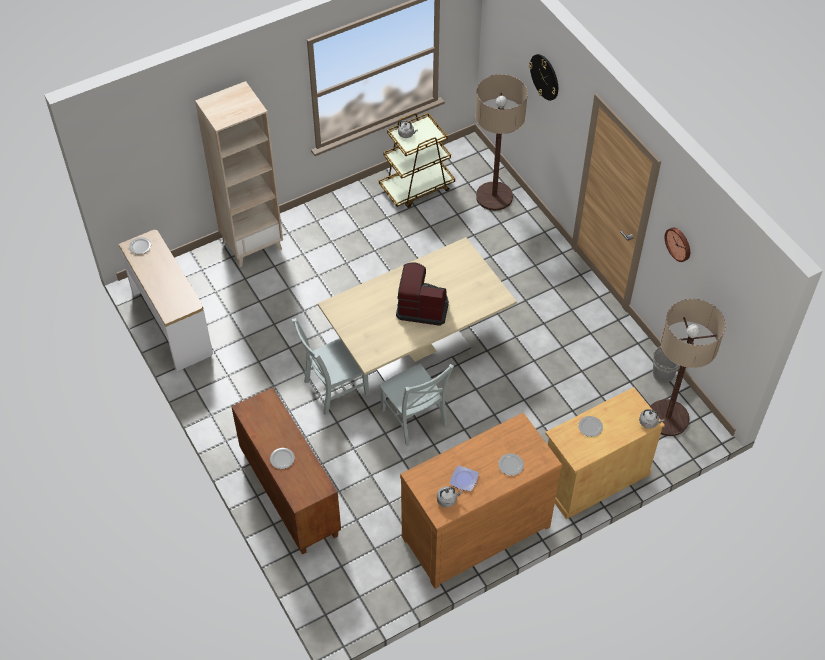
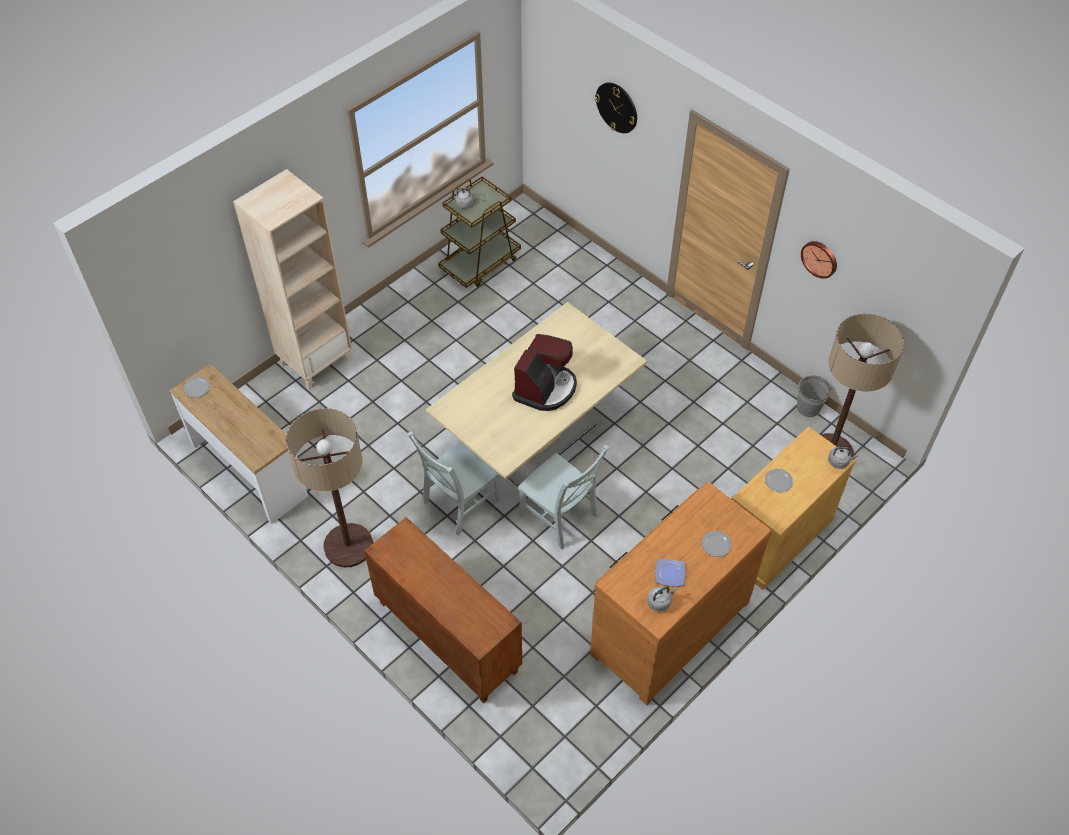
camera: 15 degrees left, 0 degrees up
(282, 459) = (445, 599): plate -> none
(422, 306) = (545, 388): coffee machine -> coffee machine turned 120 degrees clockwise
(494, 196) = (566, 257): floor lamp -> floor lamp (348, 546)

